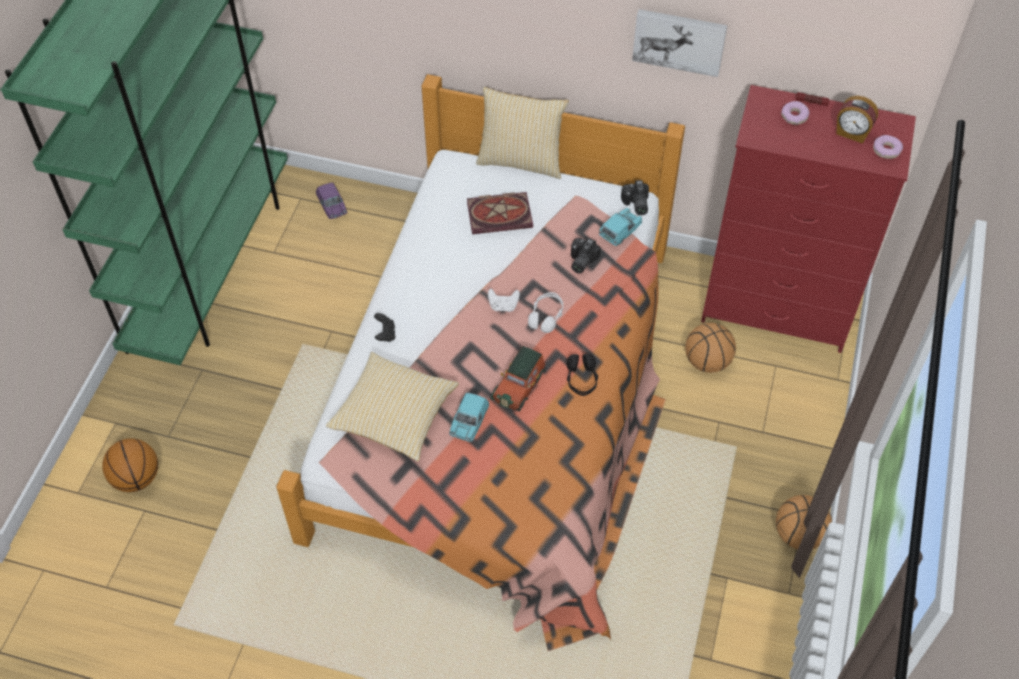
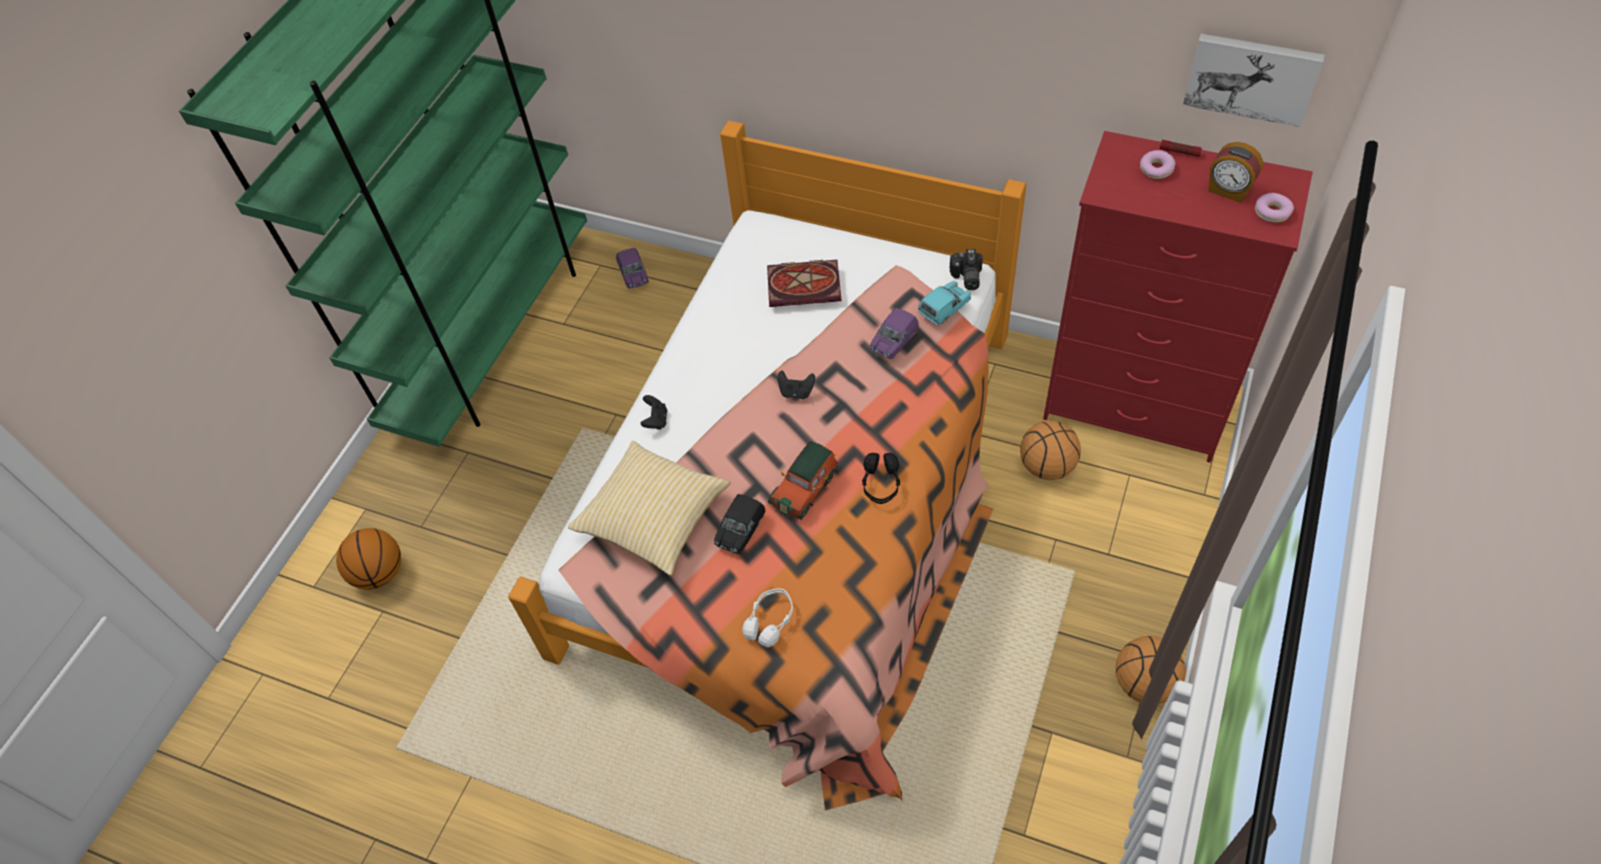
camera: 10 degrees right, 0 degrees up
(469, 423) = (740, 531): turquoise toy car -> black toy car
(503, 306) = (796, 392): white game controller -> black game controller
(521, 160) = (837, 224): pillow -> none
(546, 316) = (845, 406): white headphones -> white headphones (770, 621)
(580, 261) = (893, 342): camera -> purple toy car
(679, 40) = (1017, 75): picture -> picture (1252, 77)

